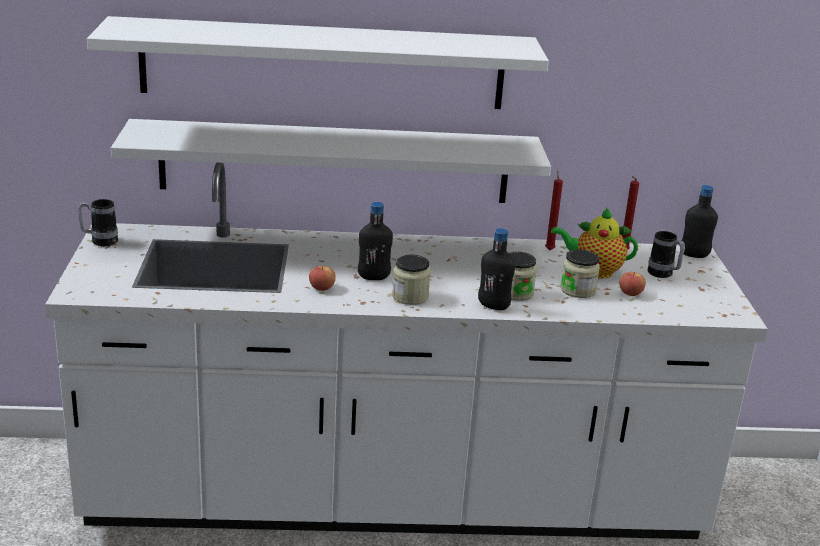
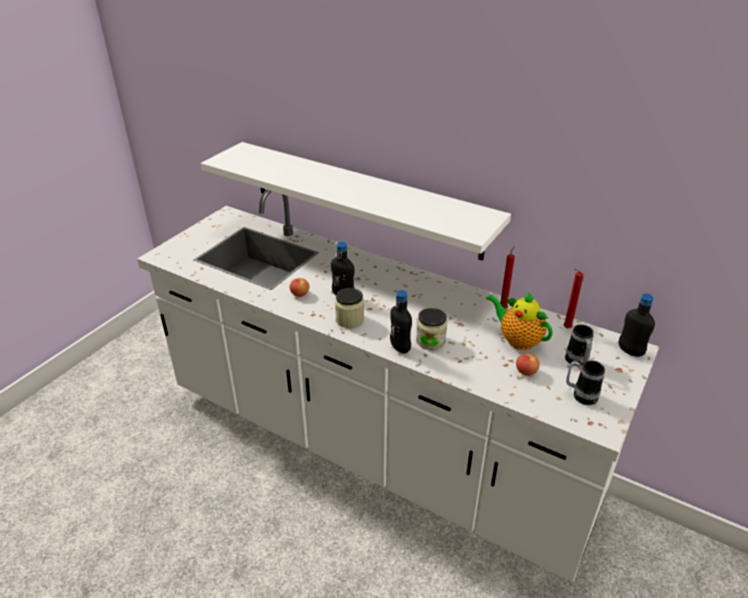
camera: 35 degrees right, 10 degrees up
(99, 241) = (213, 221): mug -> mug (580, 395)
(323, 64) = (352, 124): white shelf -> none
(578, 290) = (484, 354): jar -> none

